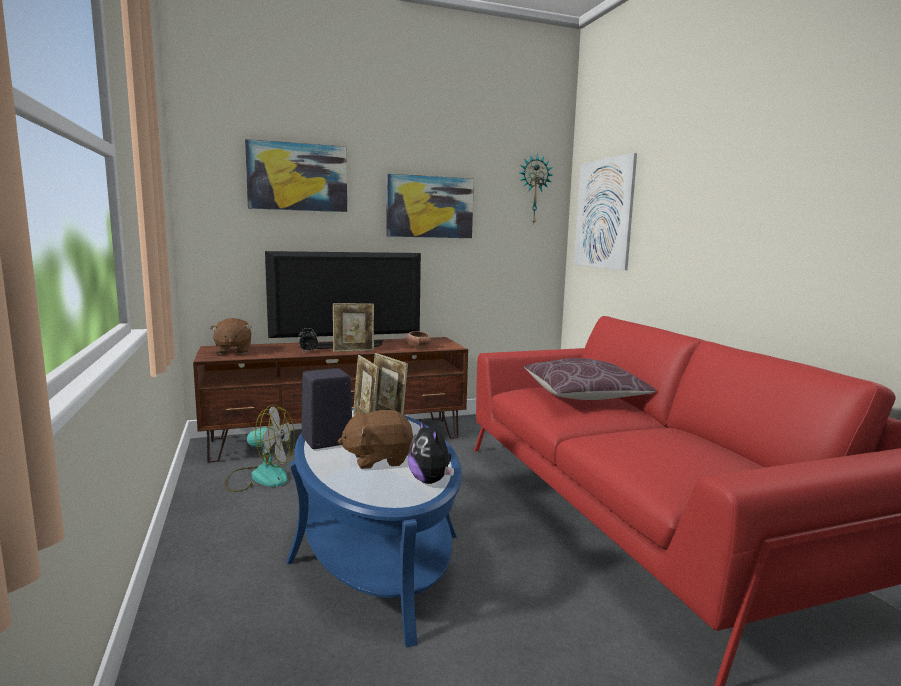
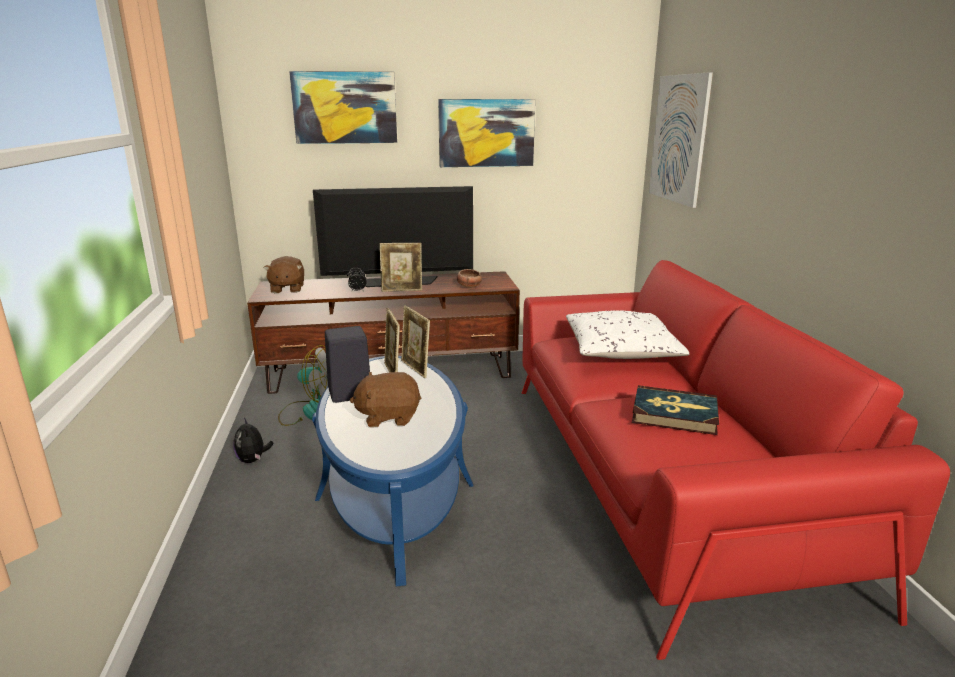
camera: 10 degrees right, 10 degrees up
(430, 481) = (427, 443): plush toy -> plush toy (253, 460)
(534, 189) = (606, 107): wall clock -> none
(583, 395) = (620, 351): brown pillow -> white pillow
(666, 441) = (674, 413): none -> book

